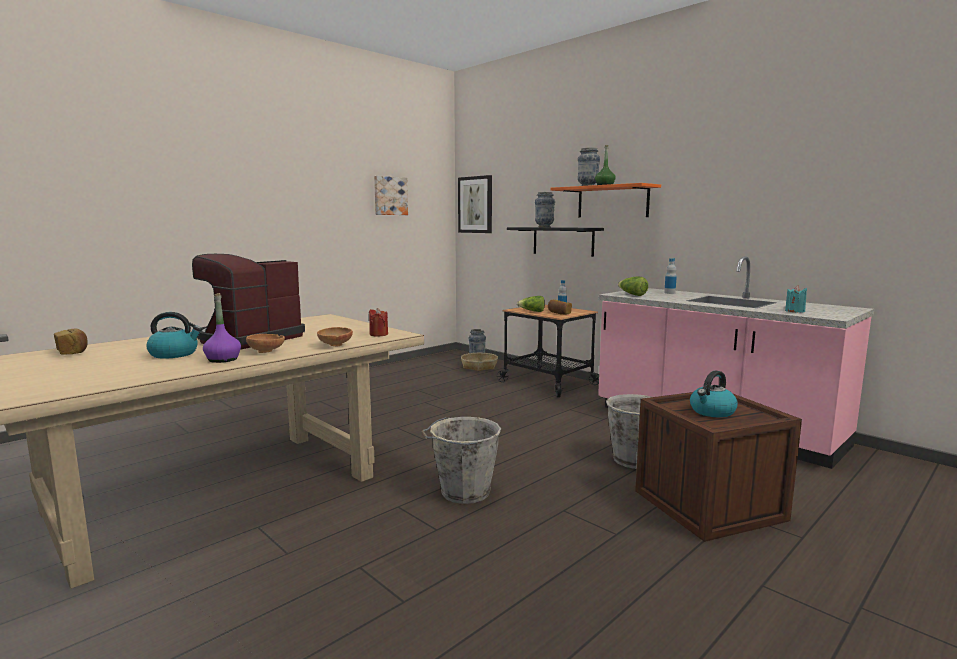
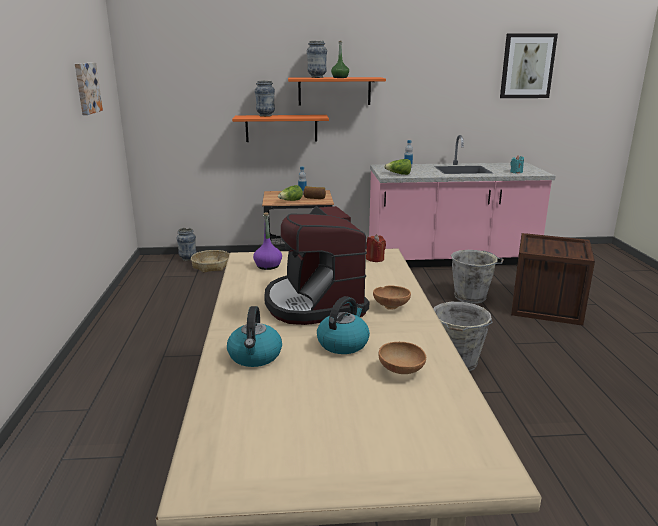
camera: 50 degrees left, 10 degrees up
(73, 352) = (242, 395): bread -> none
(223, 359) = (402, 327): purple bottle -> purple bottle (268, 266)
(335, 346) = (401, 280): brown bowl -> brown bowl (401, 371)
(475, 204) = (154, 91): picture -> picture (527, 66)
(563, 241) = (281, 128): black shelf -> orange shelf
(712, 412) = (554, 249): kettle -> kettle (255, 356)

